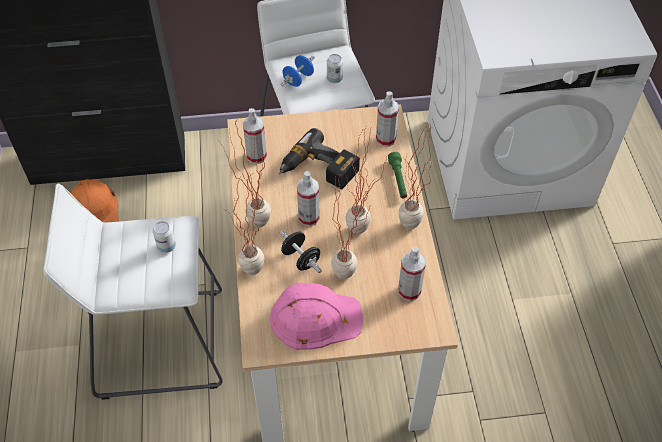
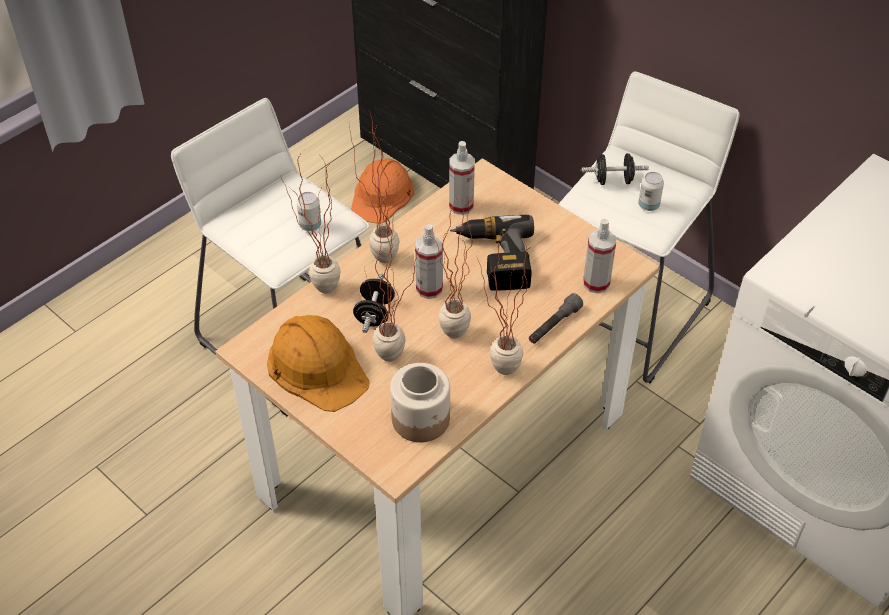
camera: 50 degrees right, 5 degrees down
(298, 79) = (613, 180): blue dumbbell -> black dumbbell
(315, 318) = (317, 366): pink hard hat -> orange hard hat
(398, 180) = (554, 325): green flashlight -> grey flashlight
(409, 291) = (421, 419): spray bottle -> jar

